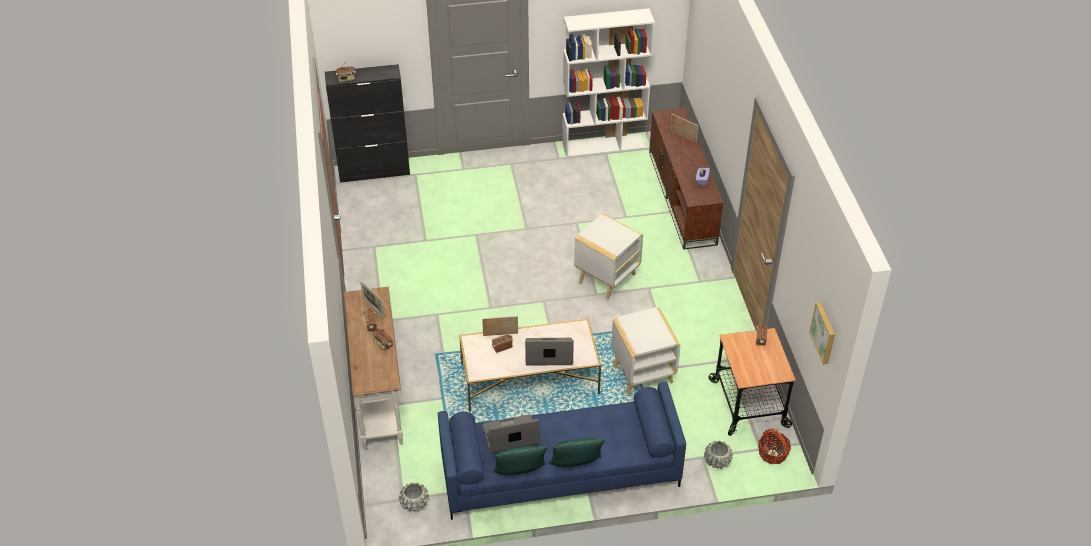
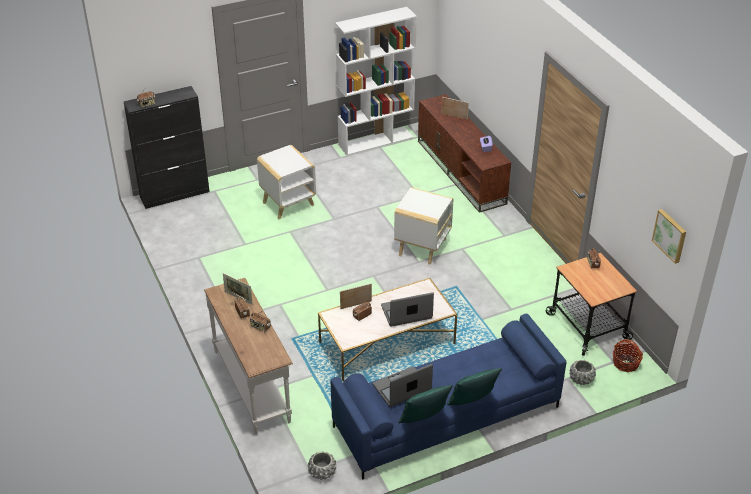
camera: 15 degrees left, 5 degrees down
(643, 373) = (487, 319): white side table -> white side table (289, 203)

